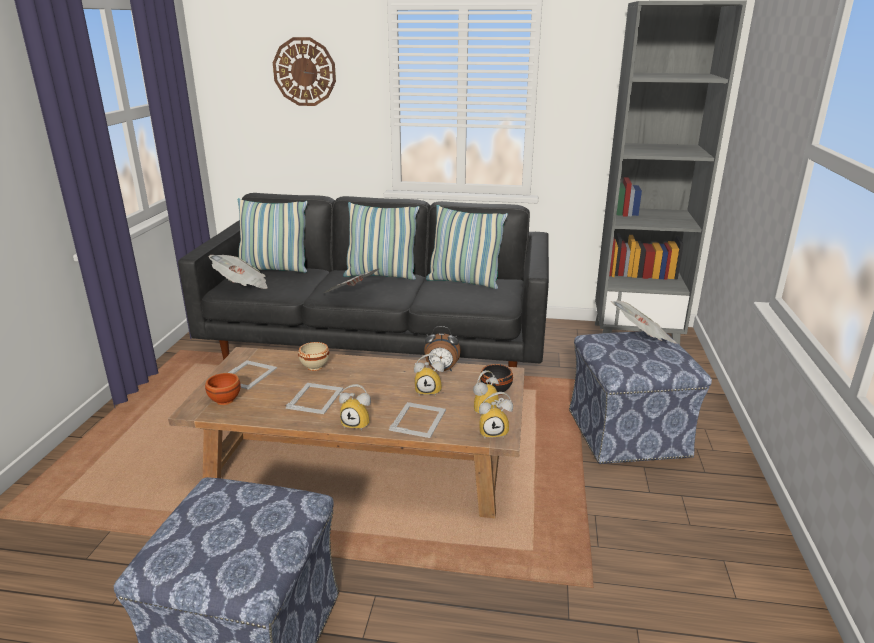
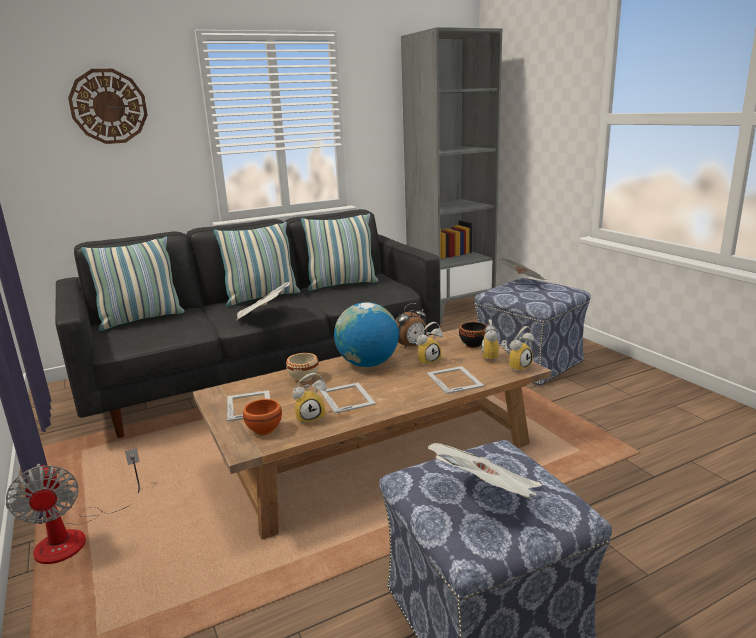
camera: 35 degrees left, 5 degrees down
(124, 426) = (76, 536): none -> fan
(242, 285) = (130, 339): newspaper -> newspaper (487, 495)
(358, 423) = (415, 399): alarm clock -> alarm clock (310, 417)
(379, 373) = (367, 364): none -> globe

